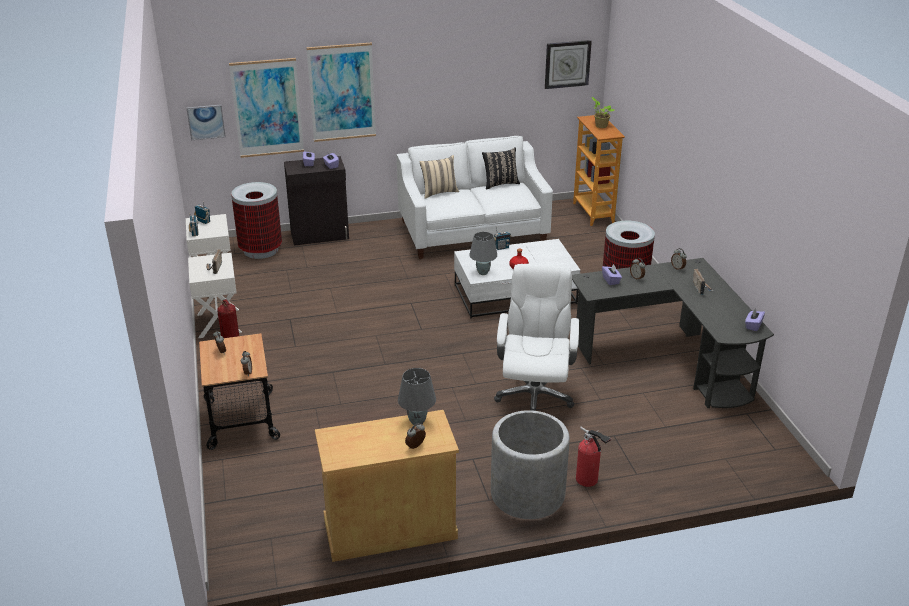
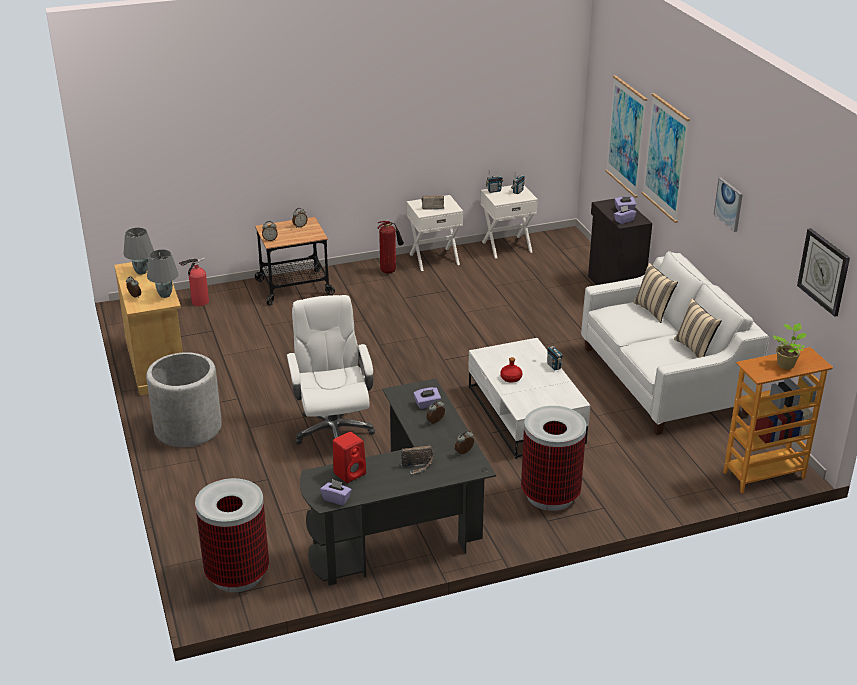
camera: 85 degrees right, 0 degrees up
(206, 122) = (597, 121): picture -> picture (729, 204)
(261, 250) = (572, 261): trash can -> trash can (237, 574)
(482, 272) = (493, 356): grey table lamp -> grey table lamp (142, 272)
(500, 184) = (695, 348): black pillow -> beige pillow
(534, 395) = (333, 430): white office chair -> white office chair turned 105 degrees counterclockwise
(588, 480) = (202, 462): fire extinguisher -> fire extinguisher (198, 302)
(716, 318) = (350, 473): none -> red speaker

